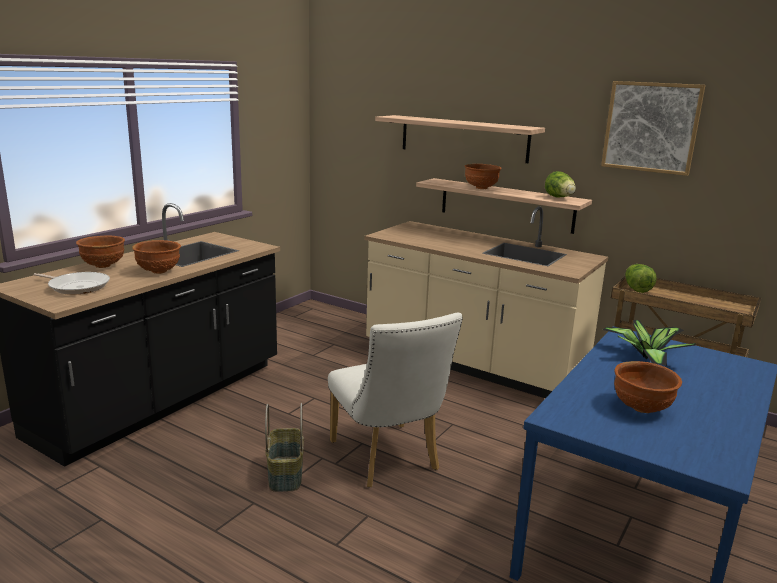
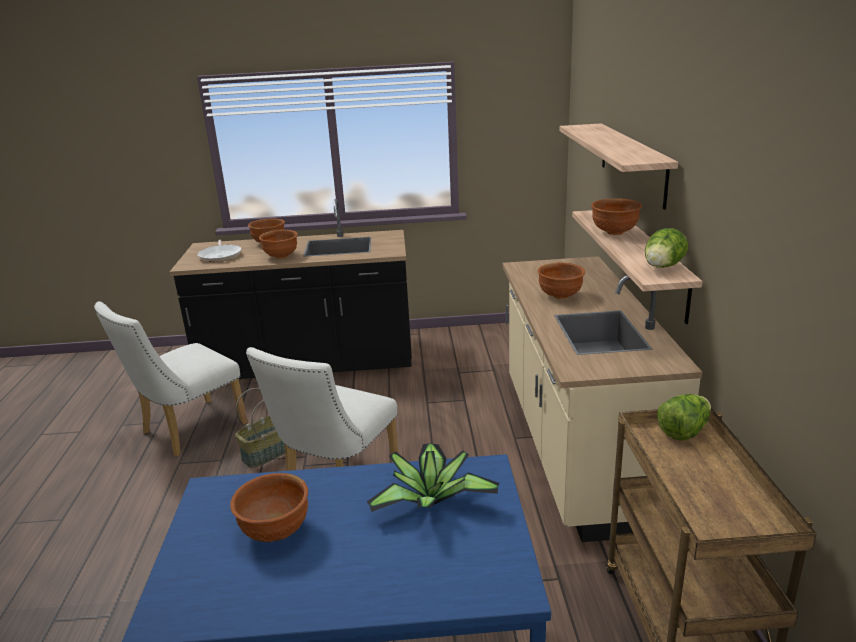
camera: 55 degrees right, 5 degrees up
(158, 506) = (187, 431): none -> white chair
(456, 244) = (560, 296): none -> brown bowl
(651, 127) = (753, 183): picture -> none

